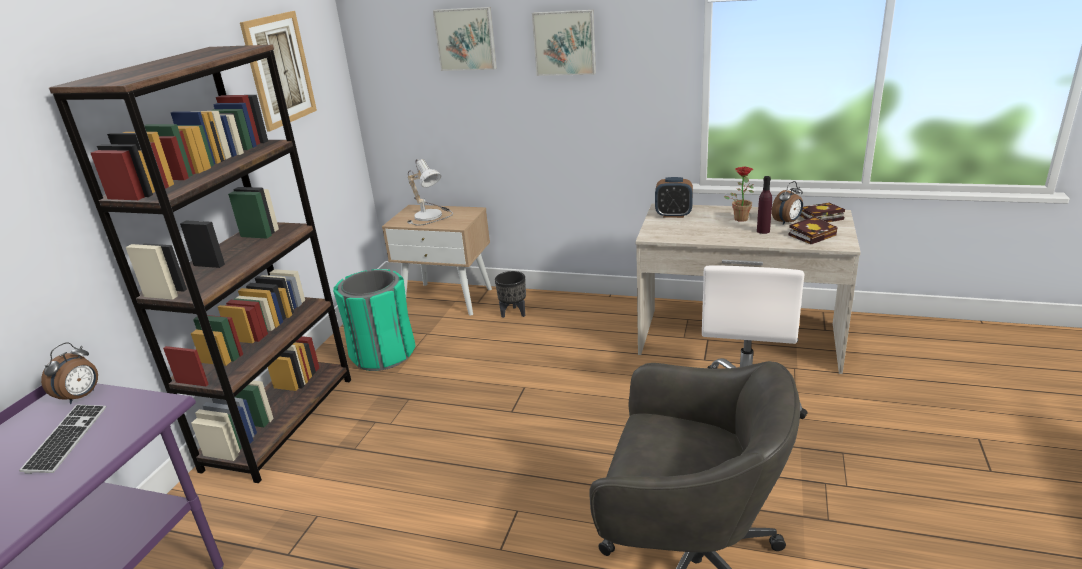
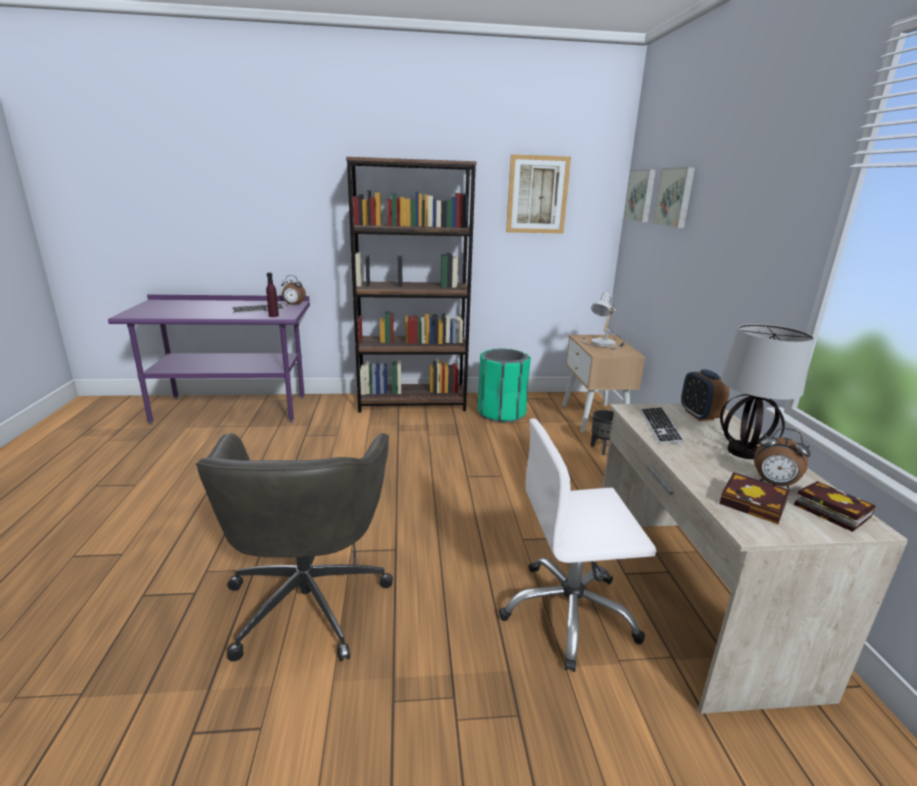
camera: 65 degrees right, 5 degrees down
(565, 42) = (728, 209): picture -> picture (641, 195)
(690, 233) = (660, 427): none -> keyboard
(740, 217) = (744, 452): potted plant -> table lamp
(763, 231) = (721, 468): purple bottle -> purple bottle (273, 316)

